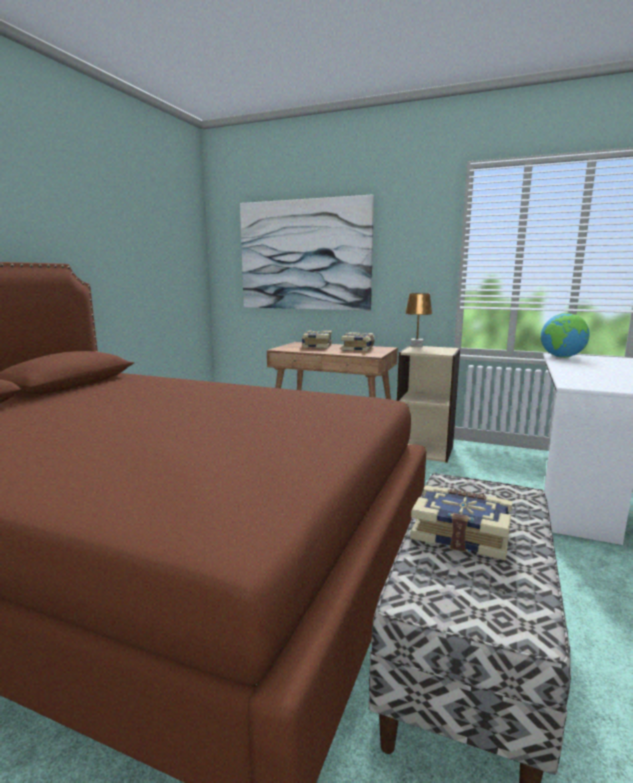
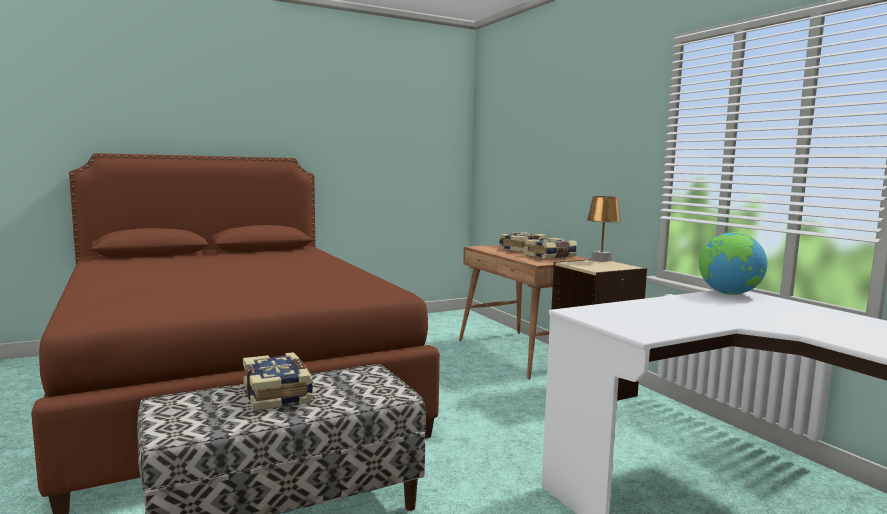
camera: 40 degrees right, 5 degrees down
(304, 255) = (535, 150): picture -> none

